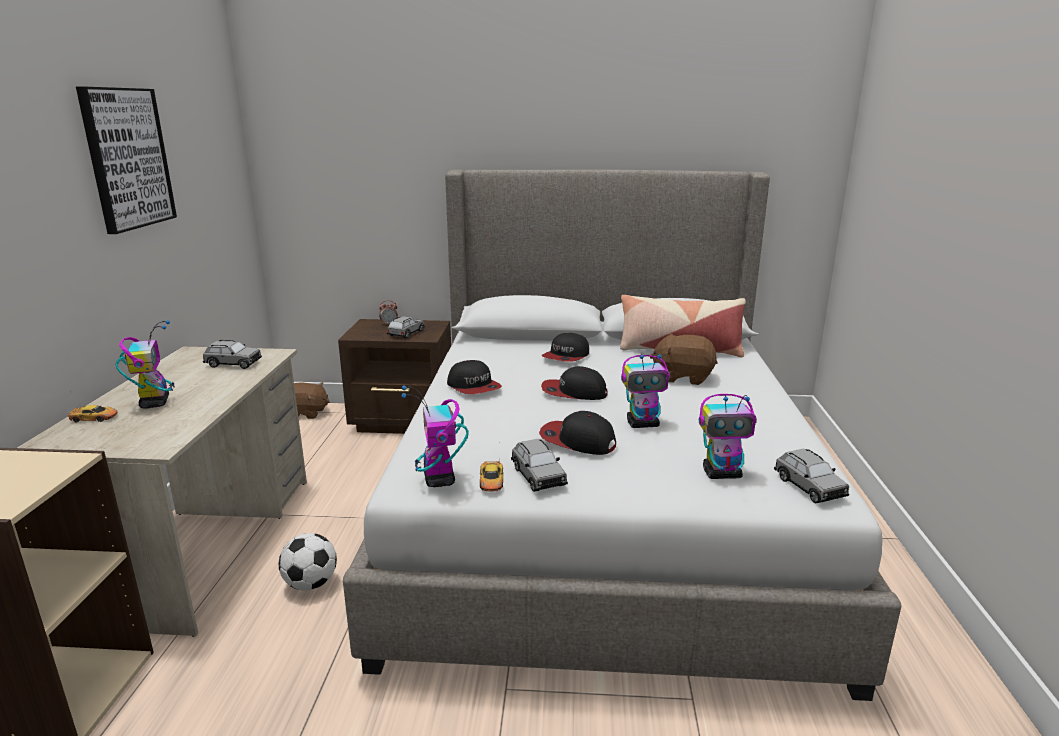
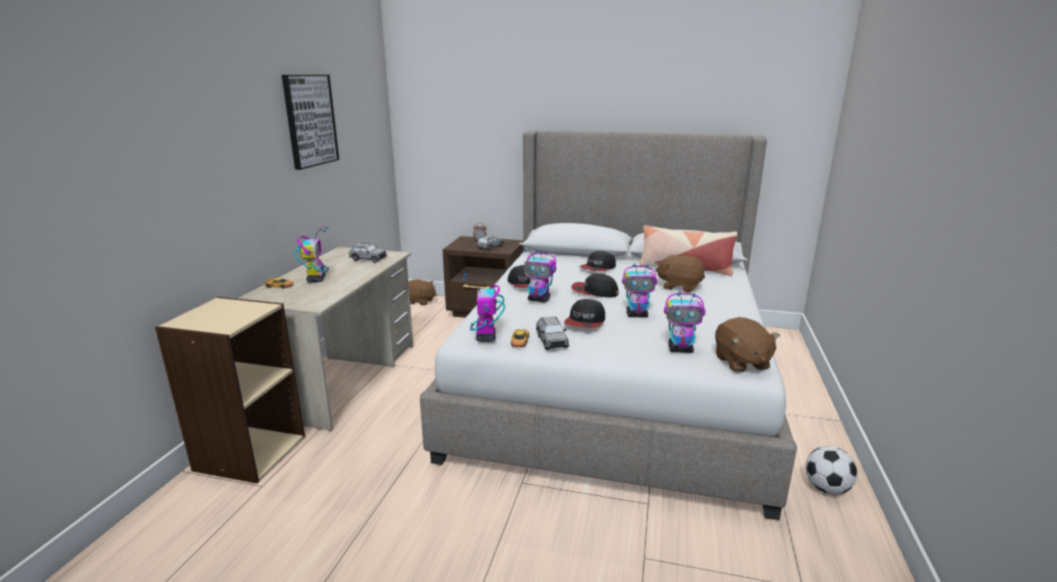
camera: 10 degrees right, 0 degrees up
(311, 584) = (406, 408): football -> football (826, 488)
(501, 411) = (539, 300): none -> toy robot
(577, 441) = (585, 322): cap -> cap turned 105 degrees counterclockwise
(809, 487) = (741, 362): grey toy car -> brown plush toy

